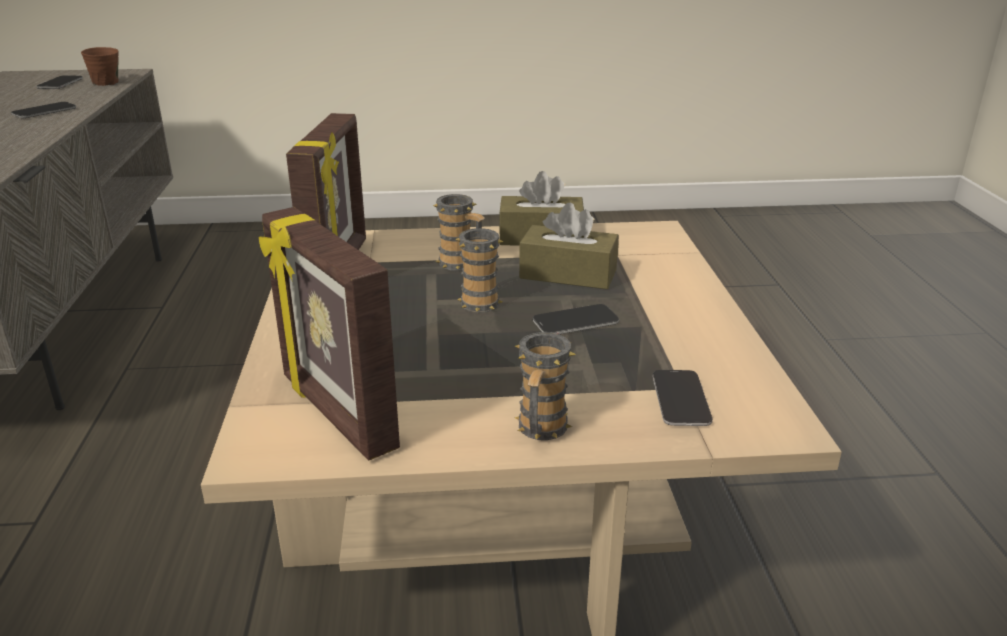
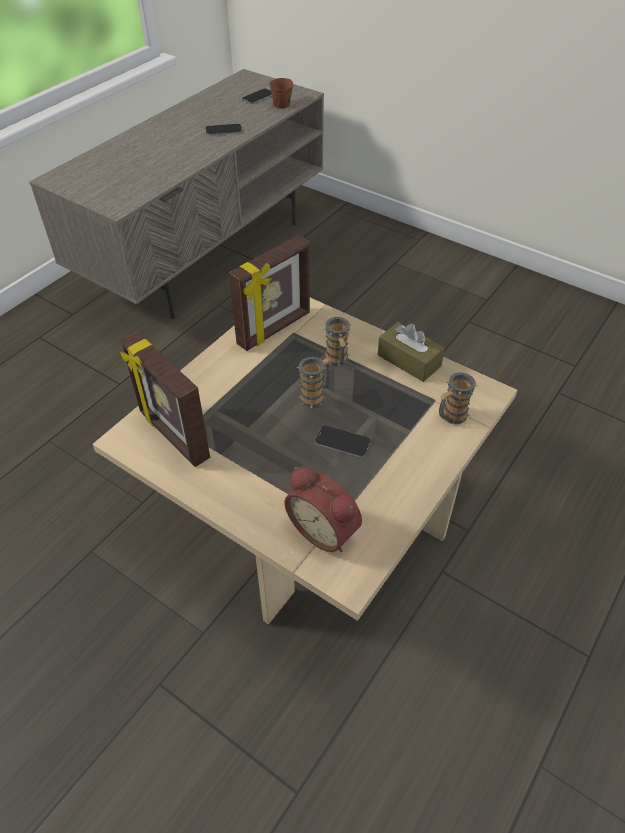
camera: 40 degrees right, 20 degrees up
(335, 413) = (173, 435): picture frame -> picture frame turned 45 degrees counterclockwise
(540, 431) = (239, 504): mug -> mug (450, 417)
(568, 274) = (385, 402): brown tissue box -> none
(680, 399) = (325, 529): phone -> alarm clock

